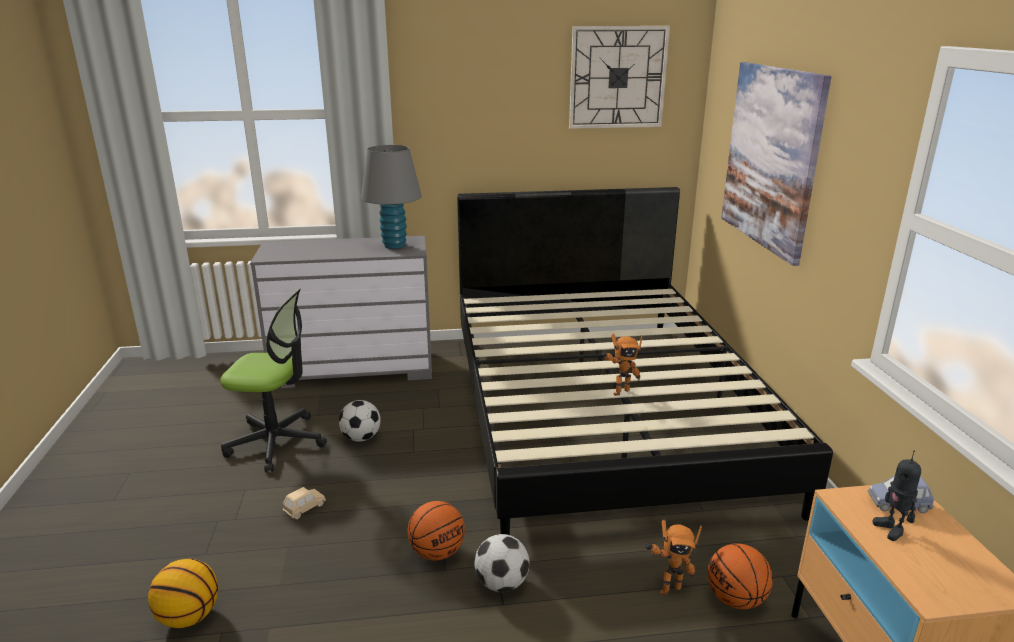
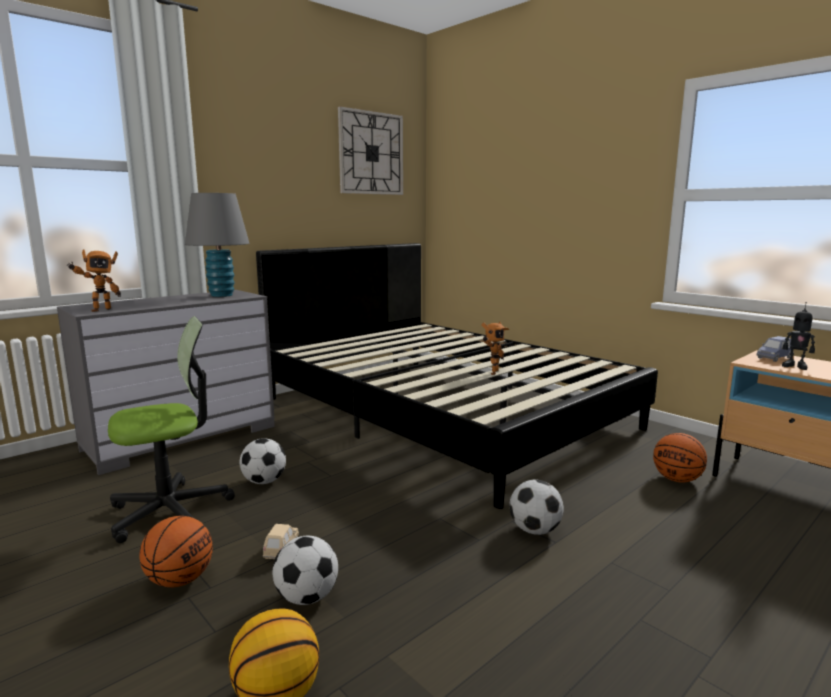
camera: 35 degrees left, 10 degrees down
(276, 557) = (307, 597): none -> football
(437, 552) = (455, 531): basketball -> basketball (180, 580)
(668, 588) = (635, 489): toy robot -> toy robot (99, 310)
(771, 158) = (519, 196): picture -> none

